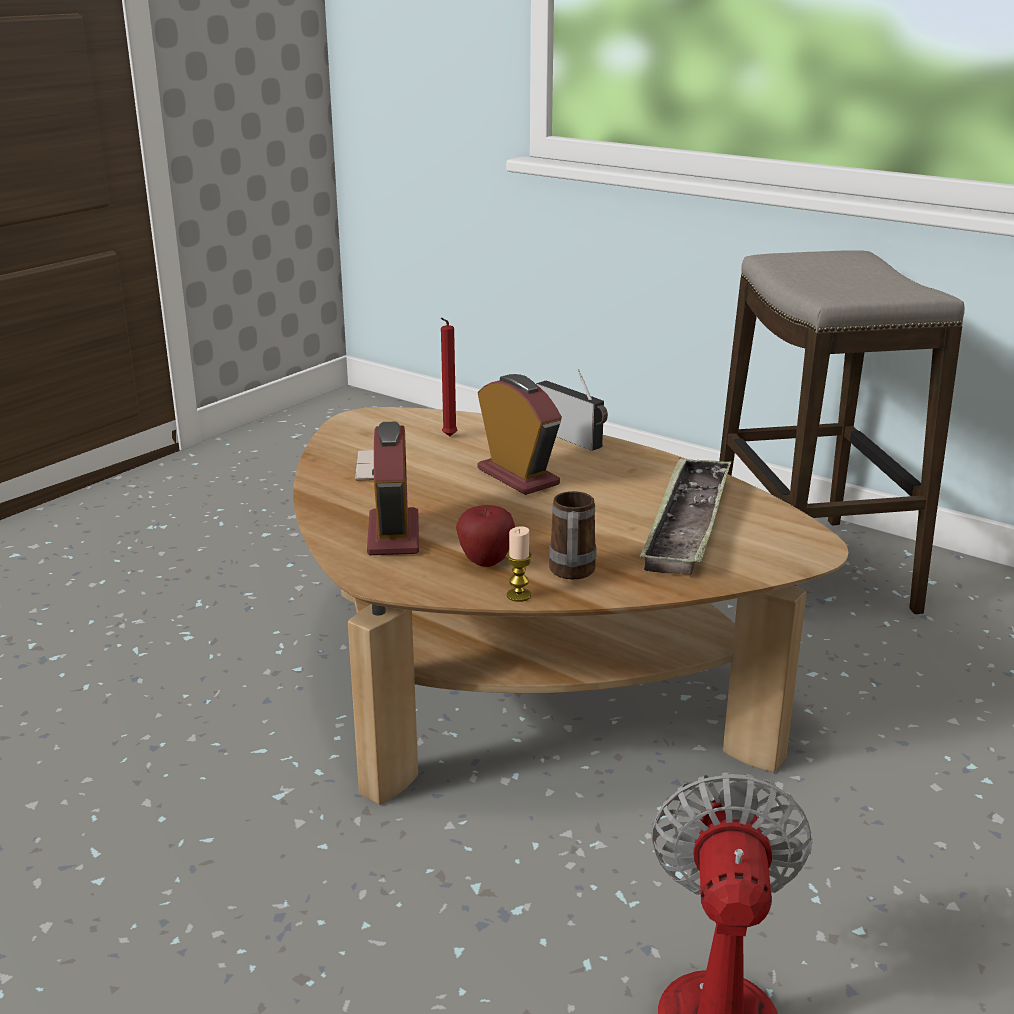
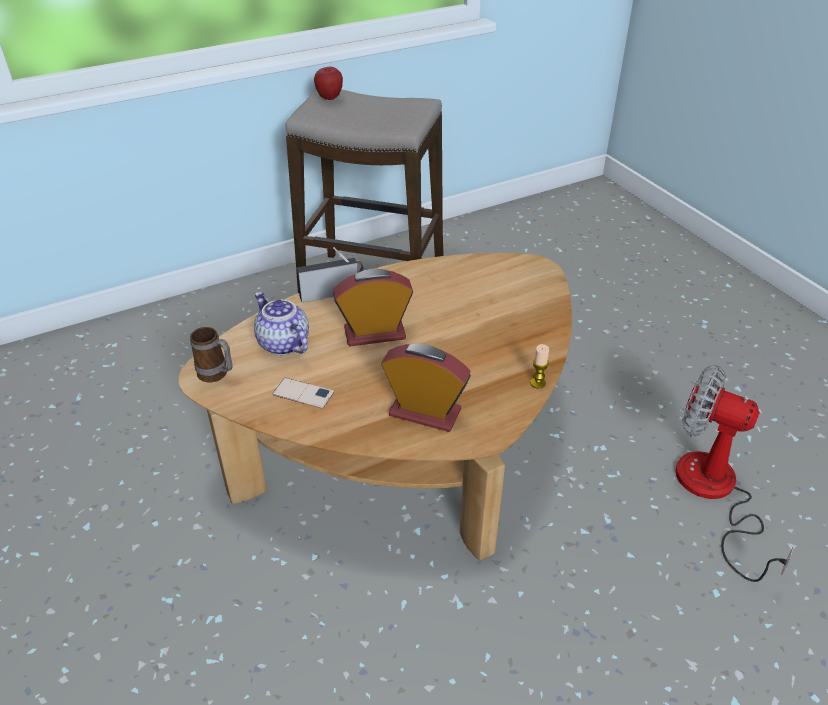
camera: 65 degrees left, 15 degrees up
(448, 437) = (282, 344): red candle -> teapot
(486, 562) = (488, 383): apple -> apple (329, 98)
(571, 574) = (522, 355): mug -> mug (217, 375)
(687, 524) = (485, 294): tray -> none

